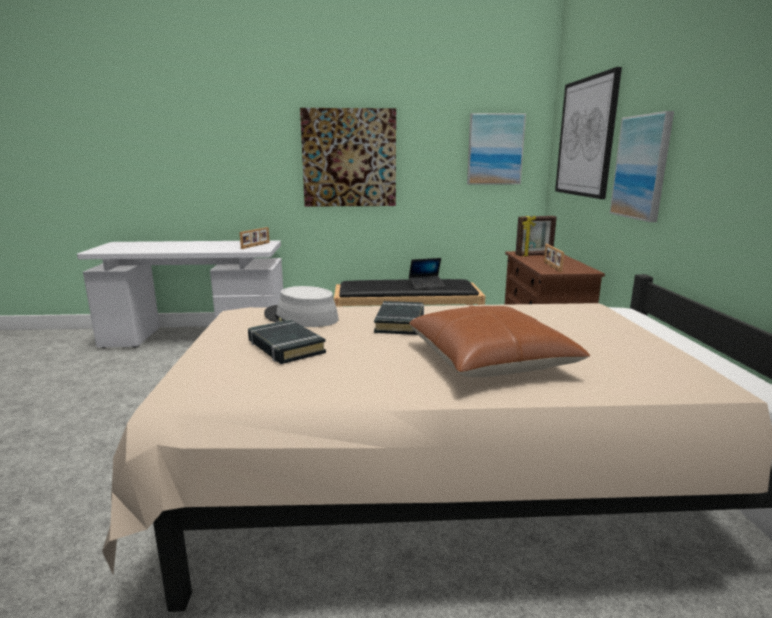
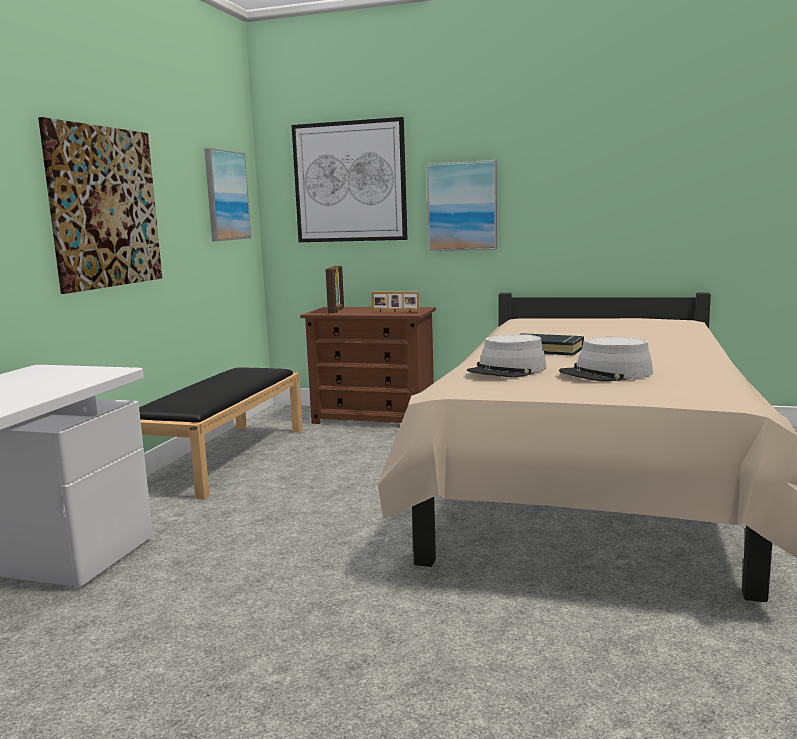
camera: 70 degrees left, 5 degrees down
(256, 245) = (65, 373): picture frame -> none
(285, 347) = (606, 374): black book -> grey hat
(426, 285) = (243, 379): laptop -> none
(489, 360) = (647, 340): brown pillow -> none

